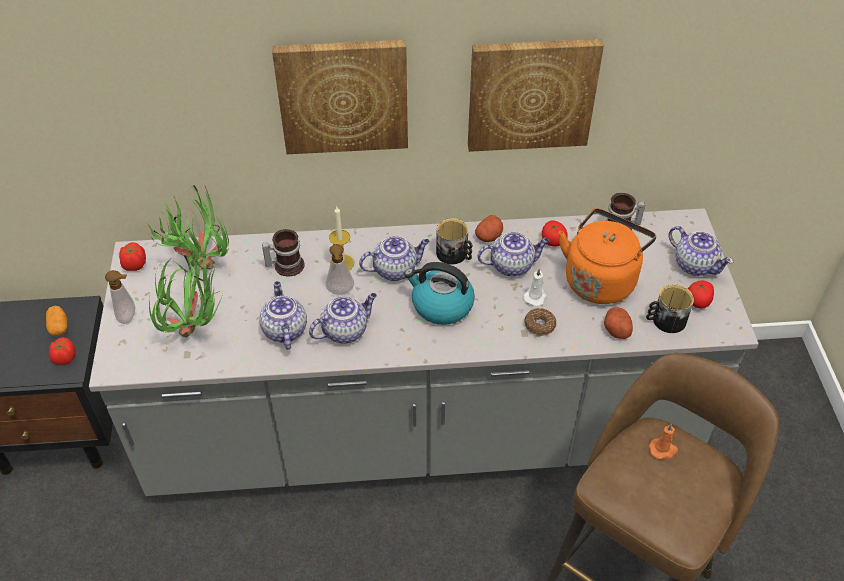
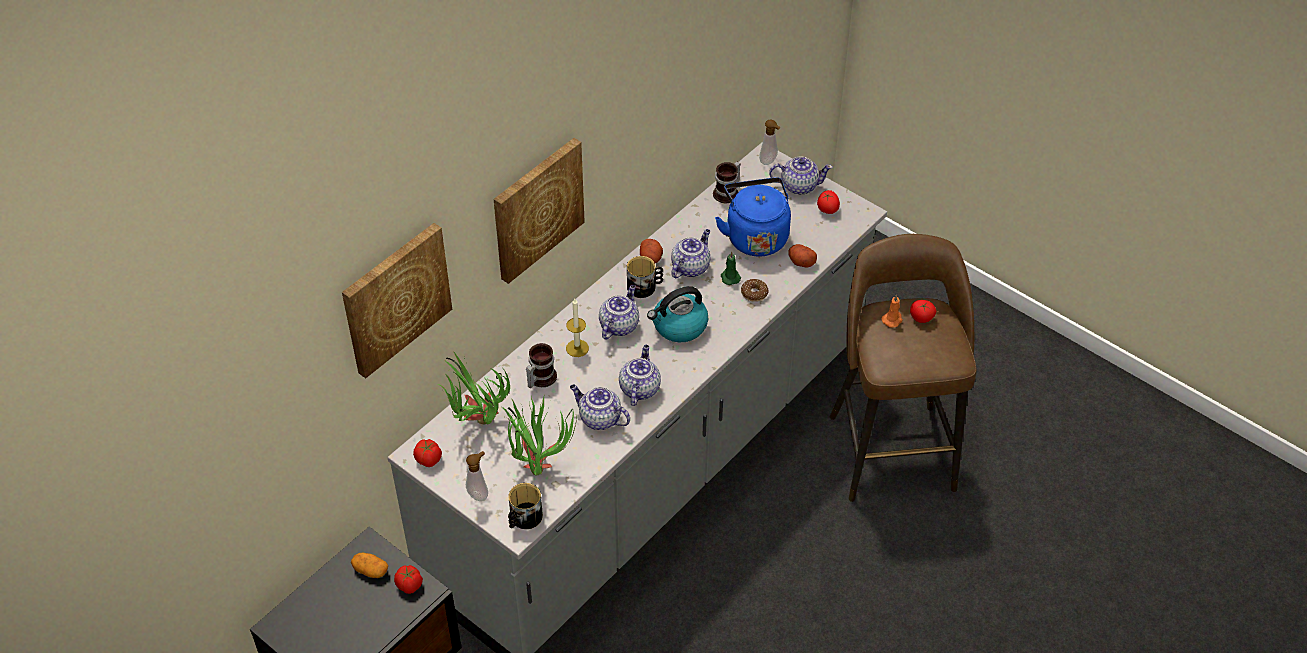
camera: 45 degrees left, 0 degrees up
(340, 292) = (603, 367): soap dispenser -> soap dispenser (769, 161)
(531, 94) = (649, 126): picture -> picture (395, 298)
(535, 297) = (730, 277): white candle -> green candle
(552, 241) = (696, 232): tomato -> tomato (921, 318)
(601, 279) = (755, 236): orange kettle -> blue kettle
(665, 320) = (822, 235): mug -> mug (523, 518)

